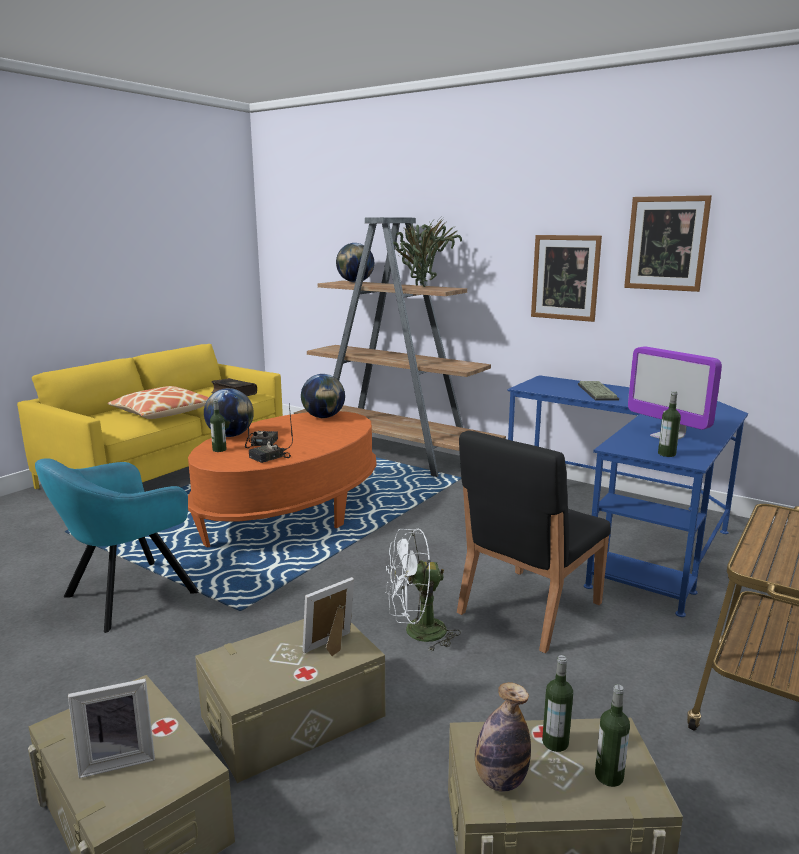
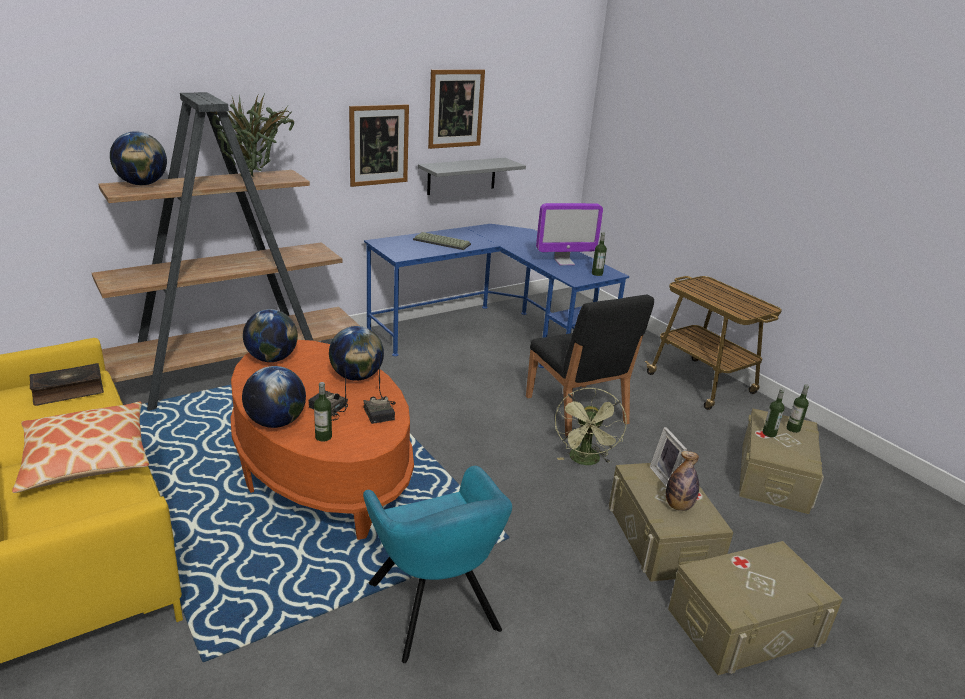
camera: 70 degrees left, 10 degrees up
(118, 758) = (770, 584): picture frame -> none
(323, 441) = (356, 377): none -> globe
(417, 633) = (585, 461): white fan -> green fan
(500, 780) = (795, 457): bottle -> bottle (678, 506)
(671, 327) = (461, 176): none -> grey shelf

